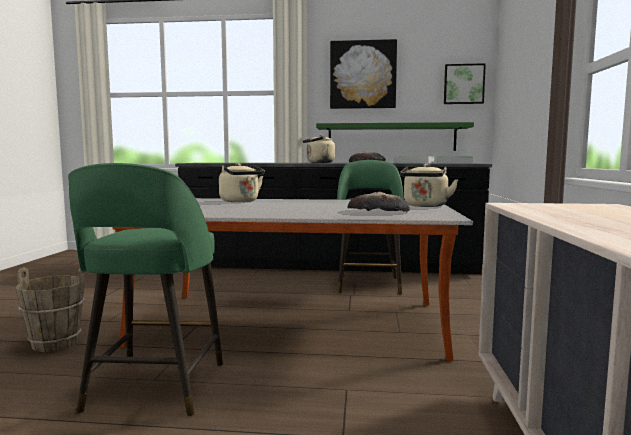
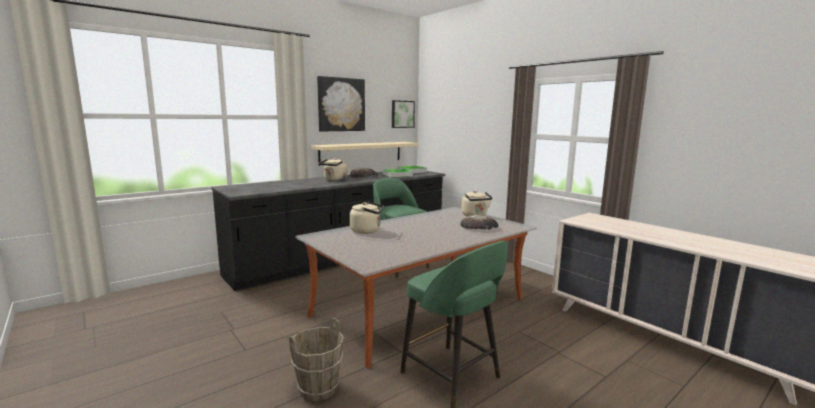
camera: 45 degrees left, 5 degrees up
(391, 137) = (361, 152): green shelf -> beige shelf

